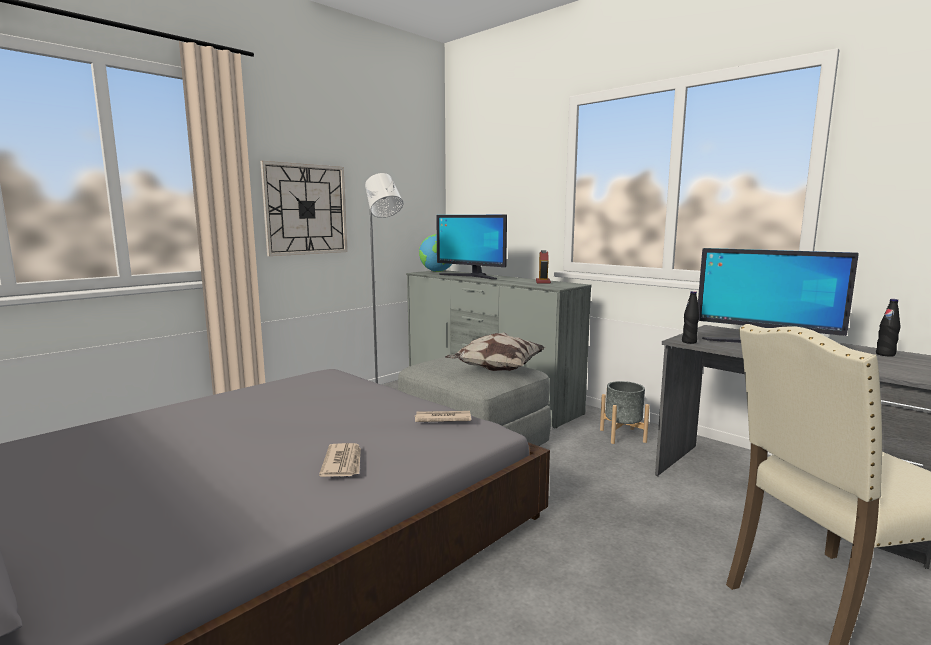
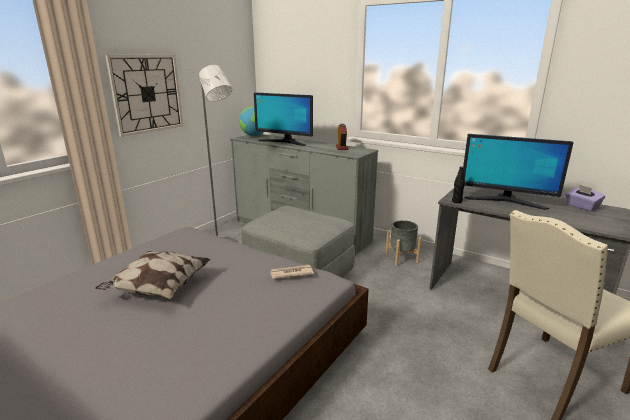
camera: 10 degrees left, 10 degrees up
(343, 463) = (232, 323): newspaper -> none
(496, 370) = (316, 223): pillow -> pillow (158, 289)
(885, 354) = (581, 207): black bottle -> purple tissue box

